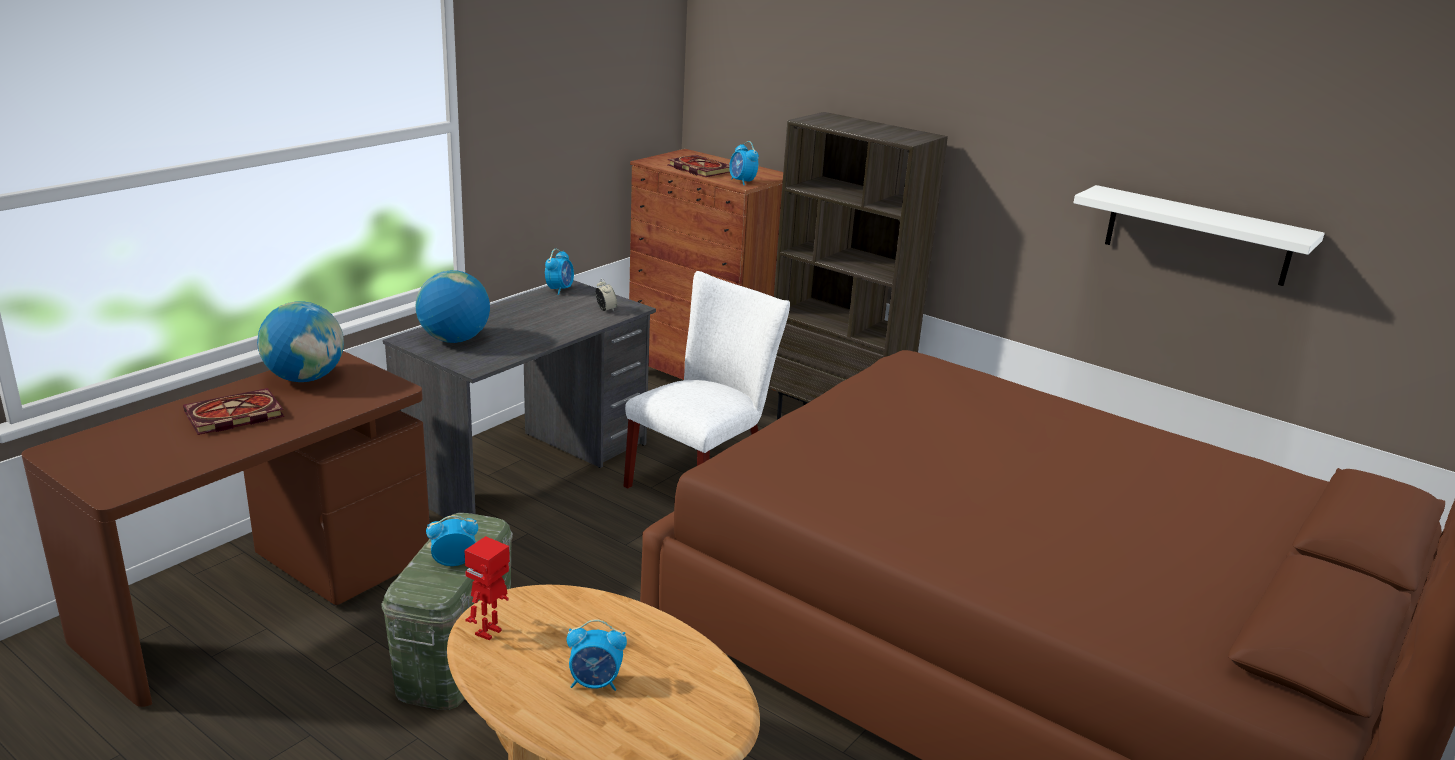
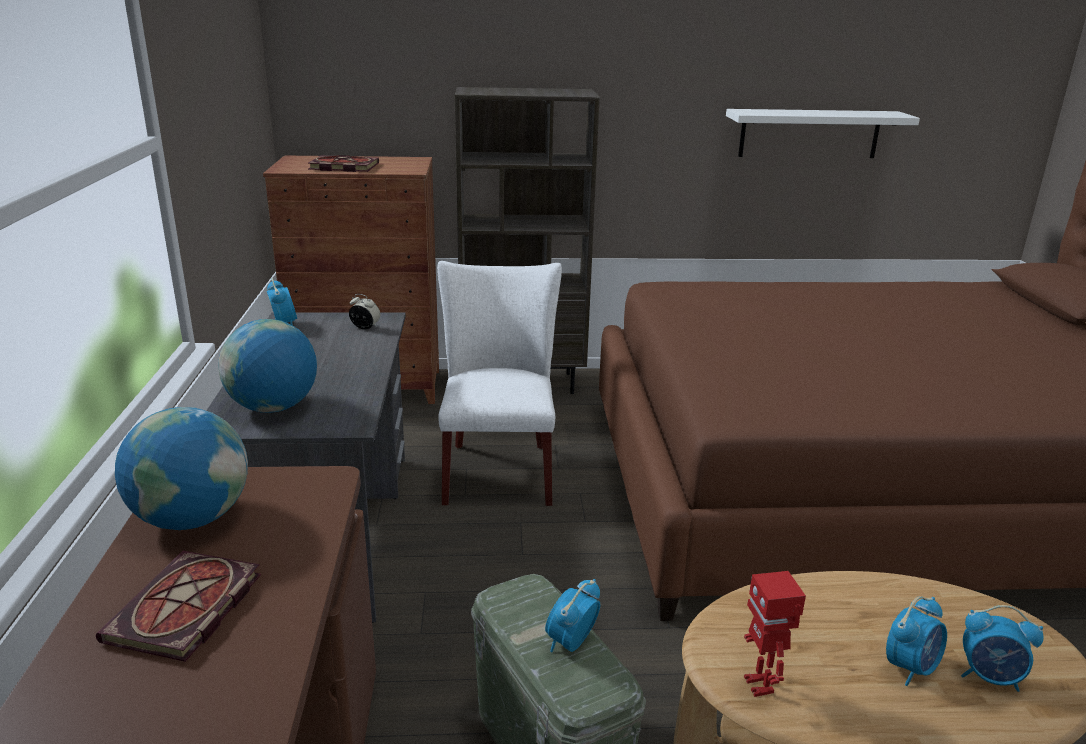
camera: 40 degrees left, 0 degrees up
(742, 182) = (406, 169): alarm clock -> alarm clock (990, 677)

